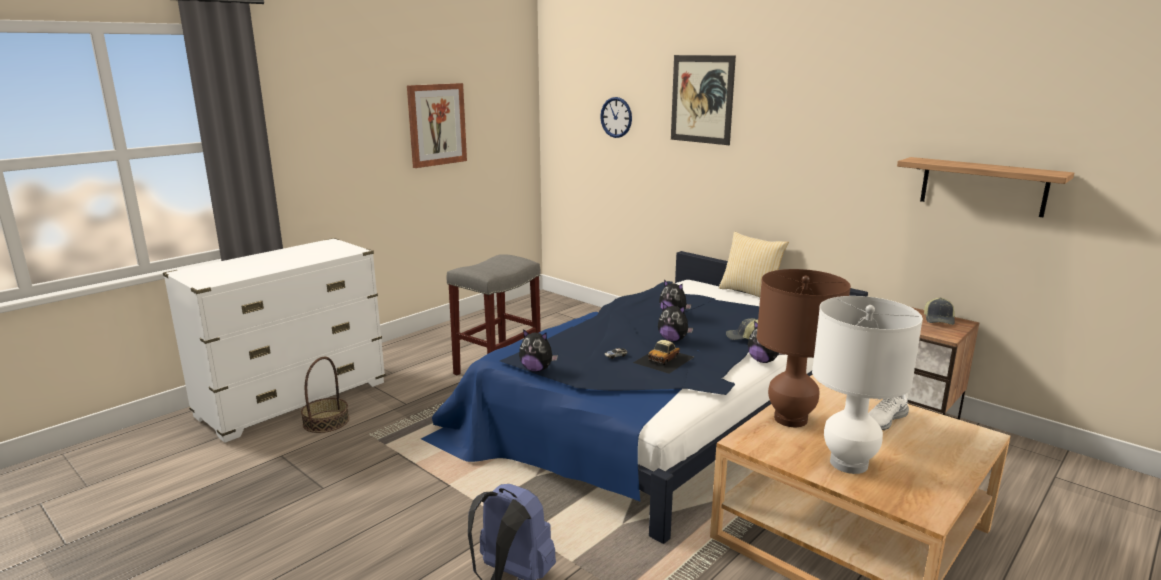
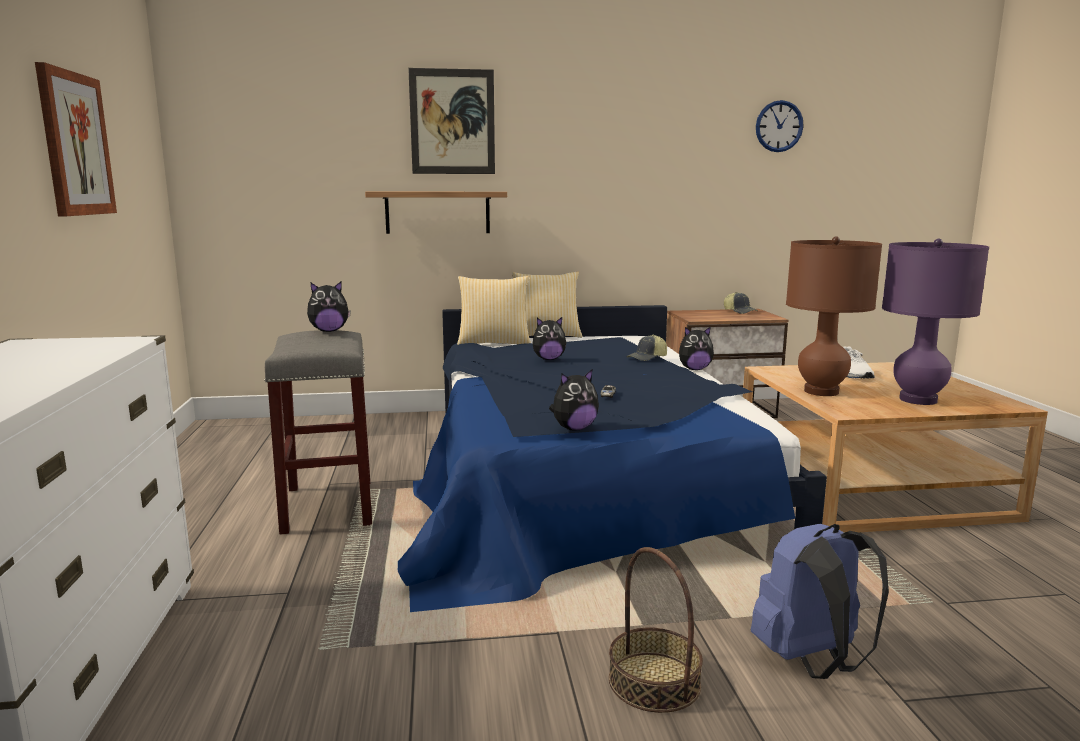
camera: 50 degrees left, 5 degrees down
(326, 421) = (200, 678): basket -> basket (654, 682)
(616, 117) = (319, 151): wall clock -> wall clock (779, 126)
(664, 359) = (649, 385): toy car -> none
(673, 340) = (605, 373): plush toy -> plush toy (329, 331)
(692, 289) = (494, 343): none -> pillow
(848, 463) = (917, 400): white table lamp -> purple table lamp
(983, 186) = (748, 189): shelf -> shelf (437, 212)

